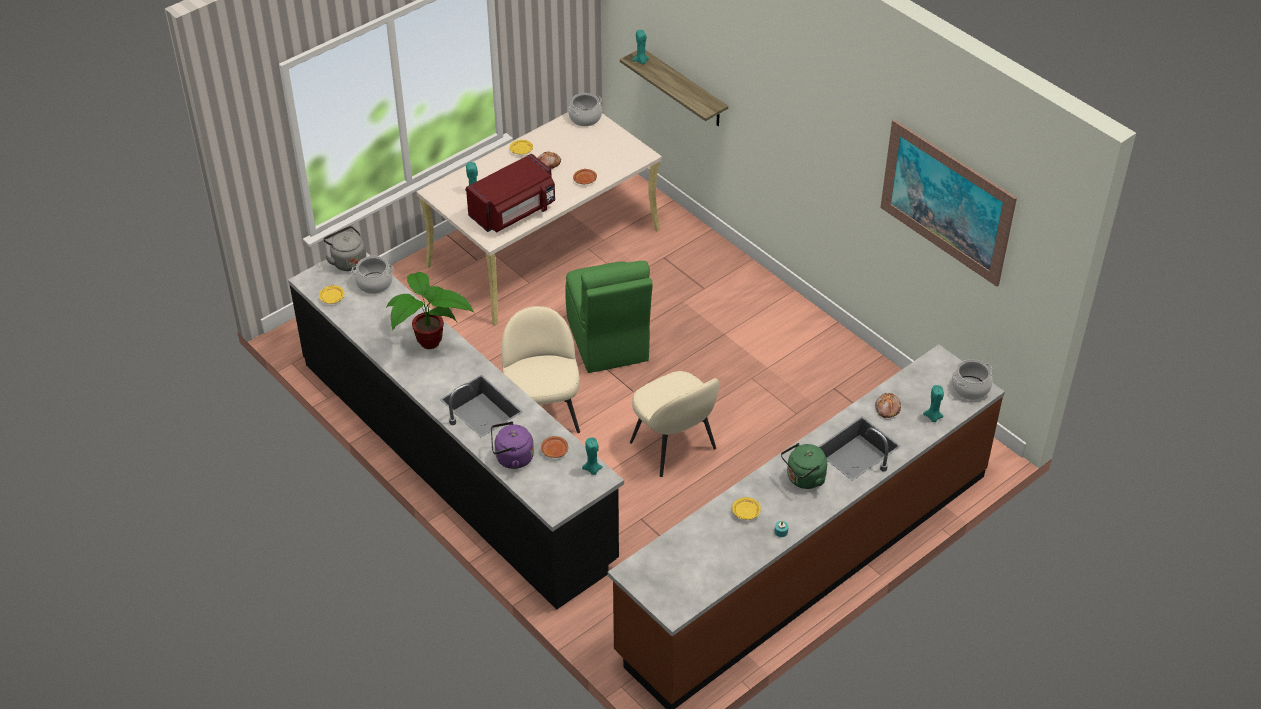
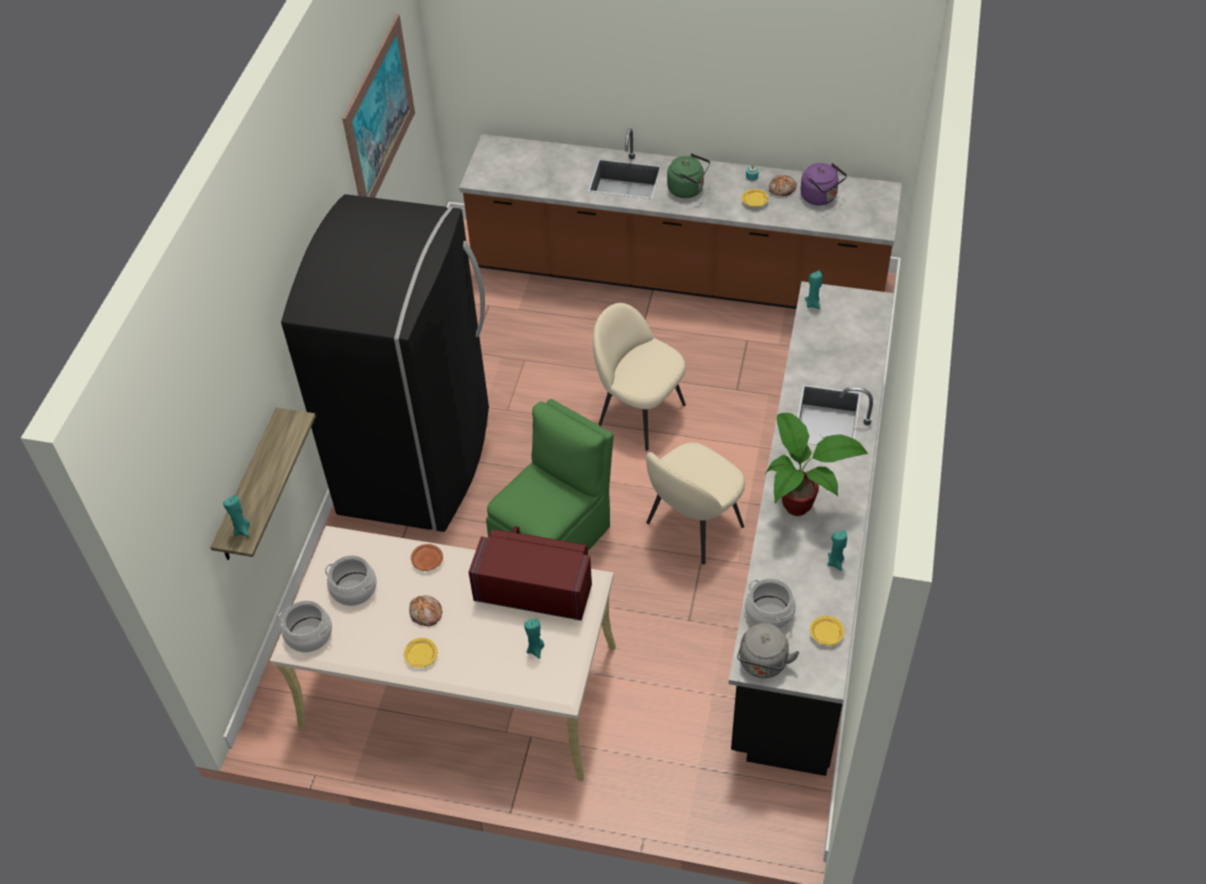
camera: 125 degrees left, 5 degrees up
(511, 458) = (858, 358): purple kettle -> purple kettle (820, 197)
(554, 450) = (820, 338): brown plate -> none
(674, 447) = (639, 413): beige chair -> beige chair turned 75 degrees counterclockwise
(747, 310) = (418, 461): none -> black fridge
(887, 408) = (565, 182): bread -> bread (782, 189)
(933, 417) = (549, 156): turquoise candle -> turquoise candle (835, 562)
(970, 388) = (496, 151): cooking pot -> cooking pot (353, 589)

